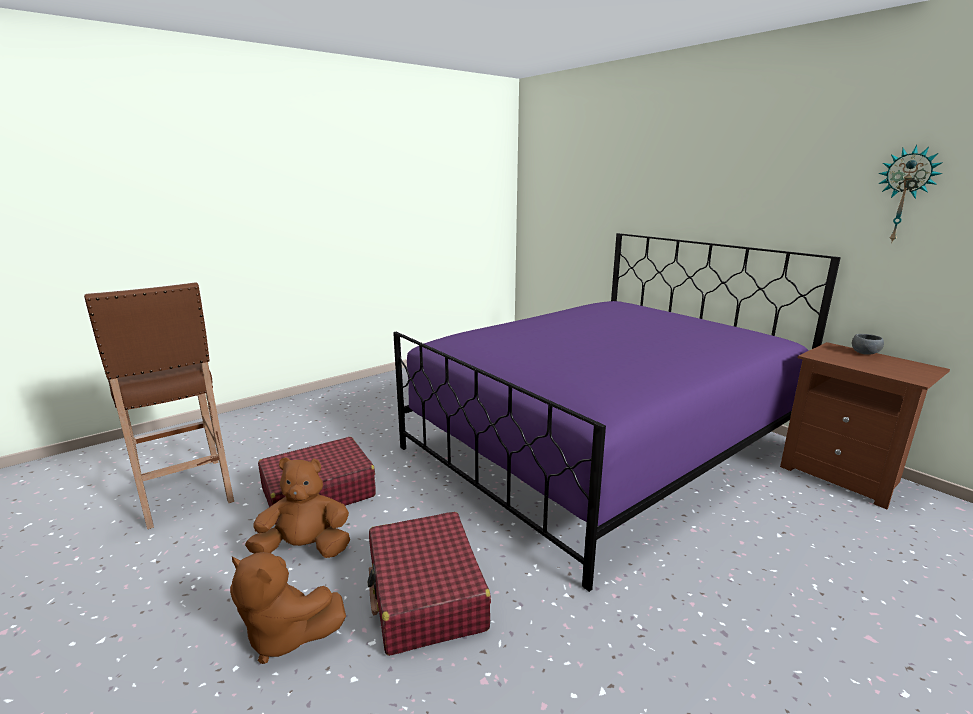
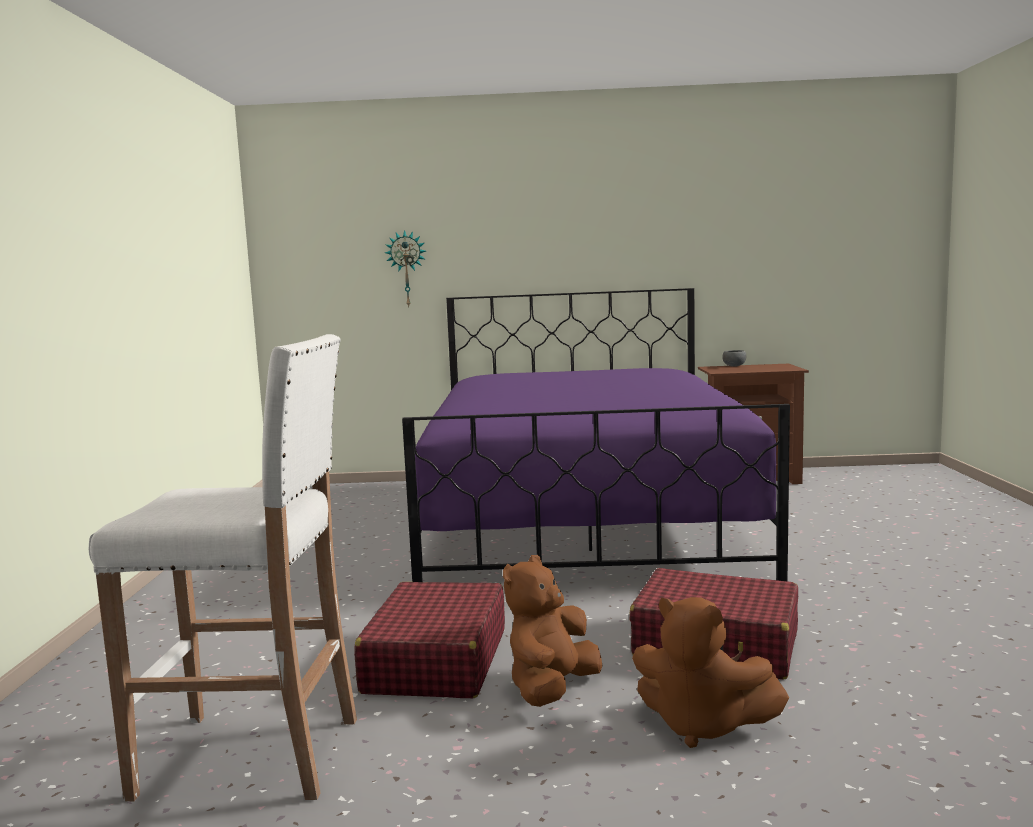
camera: 50 degrees left, 10 degrees down
(185, 493) = (255, 756): brown stool -> white stool
(285, 636) = (701, 725): brown plush toy -> brown plush toy turned 60 degrees clockwise
(905, 195) = (726, 232): wall clock -> wall clock (407, 269)

